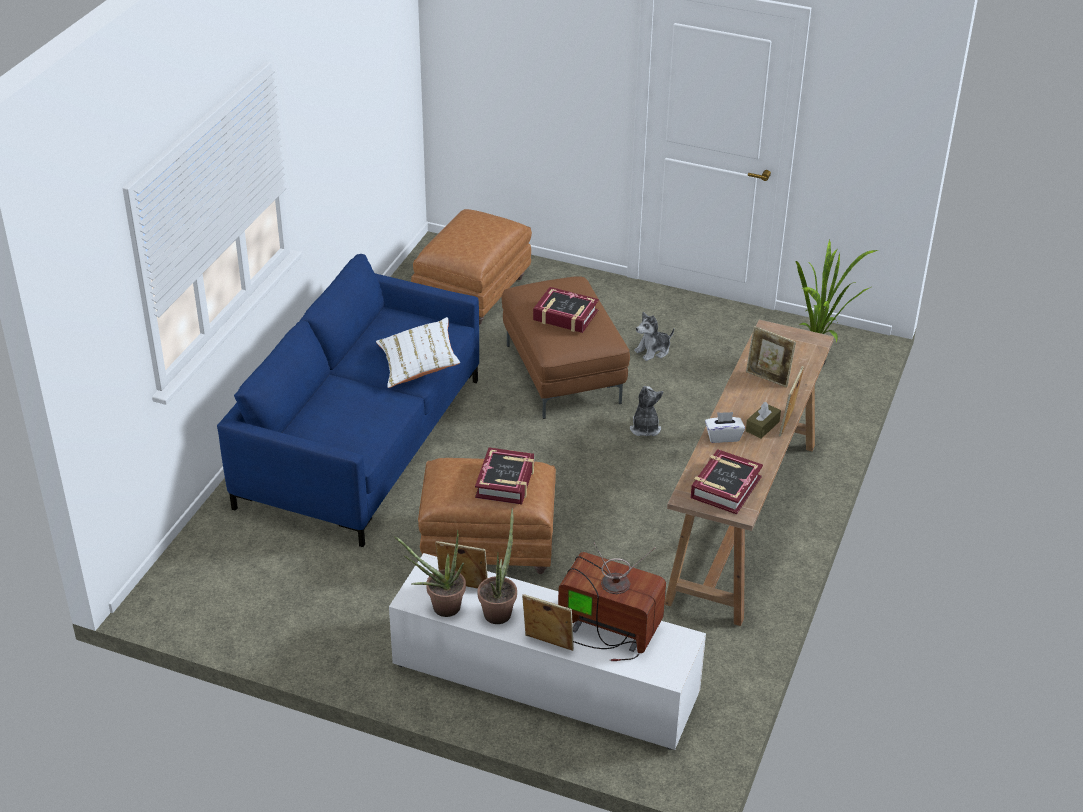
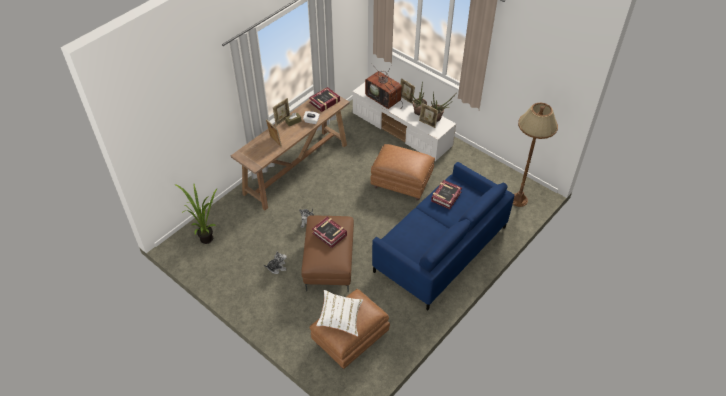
camera: 160 degrees left, 10 degrees up
(205, 573) = (518, 200): none -> brown floor lamp
(418, 365) = (413, 222): white pillow -> white pillow (340, 317)
(505, 482) = (396, 155): book -> book (446, 196)

